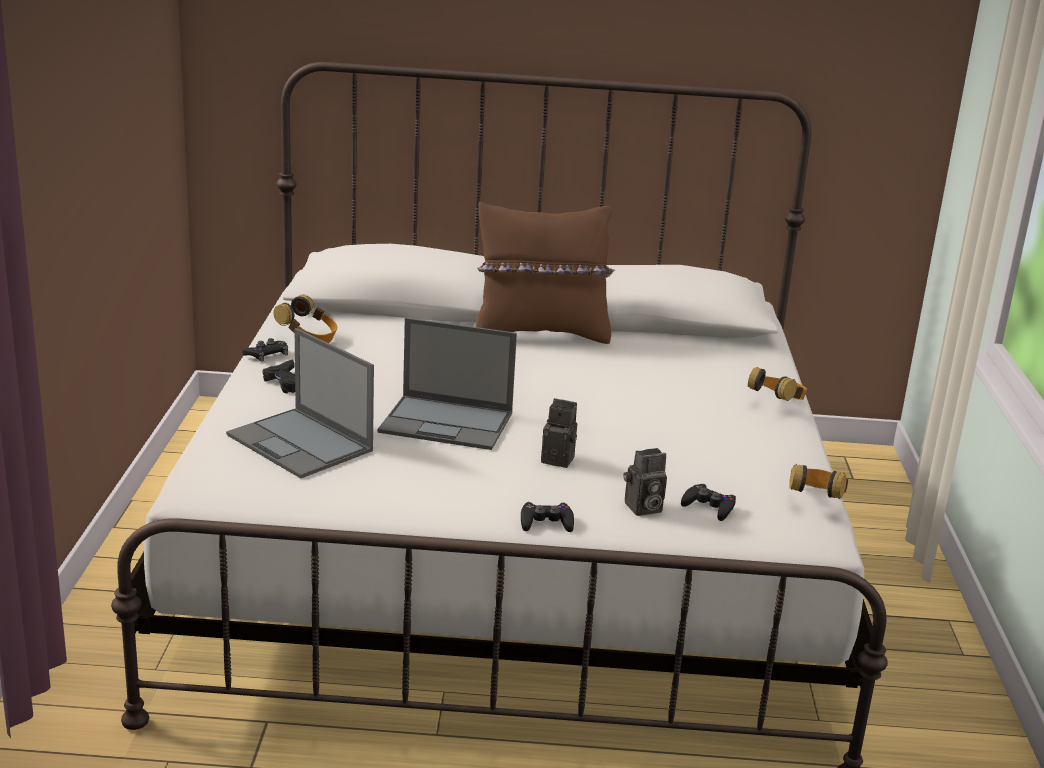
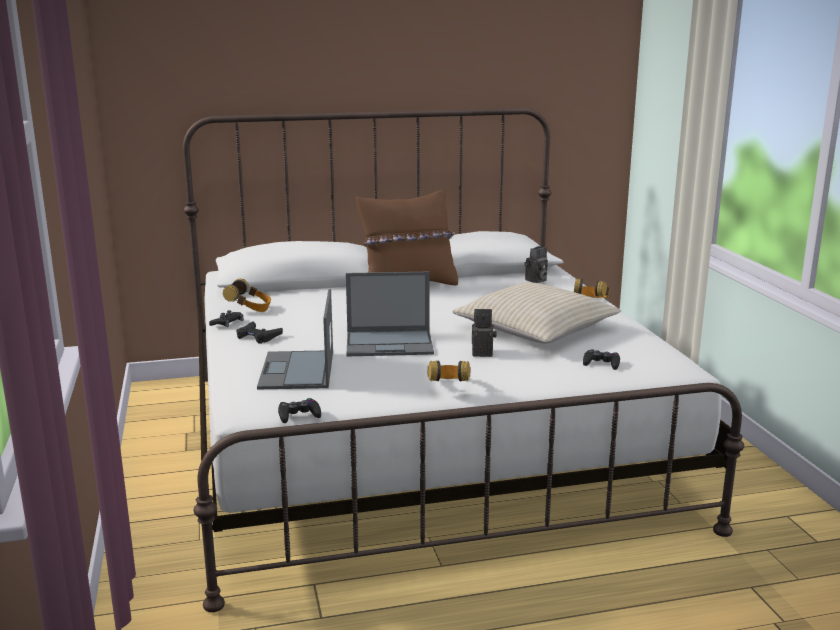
camera: 15 degrees left, 5 degrees down
(301, 443) = (297, 371): laptop -> laptop turned 60 degrees clockwise
(546, 523) = (506, 389): black game controller -> black game controller (299, 415)
(642, 508) = (561, 371): camera -> camera (536, 280)
(661, 434) = (535, 329): none -> beige pillow
(815, 500) = (661, 349): headphones -> headphones (448, 387)

